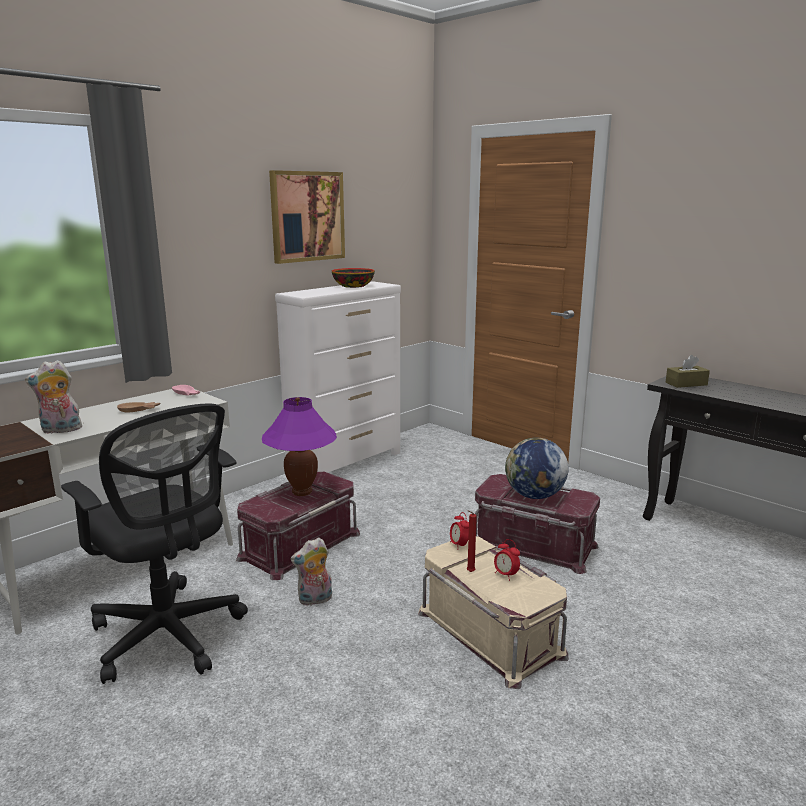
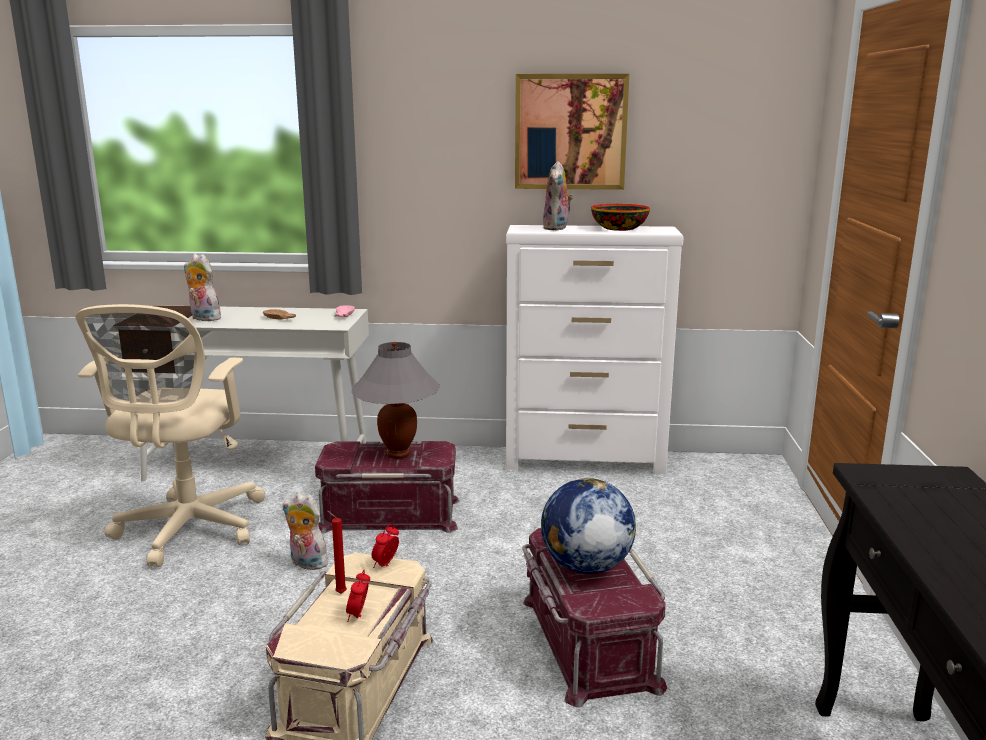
camera: 50 degrees right, 0 degrees up
(169, 637) = (187, 531): black office chair -> beige office chair
(302, 492) = (398, 454): purple table lamp -> grey table lamp
(318, 291) = (557, 228): none -> plush toy
(686, 384) = (904, 486): brown tissue box -> none

